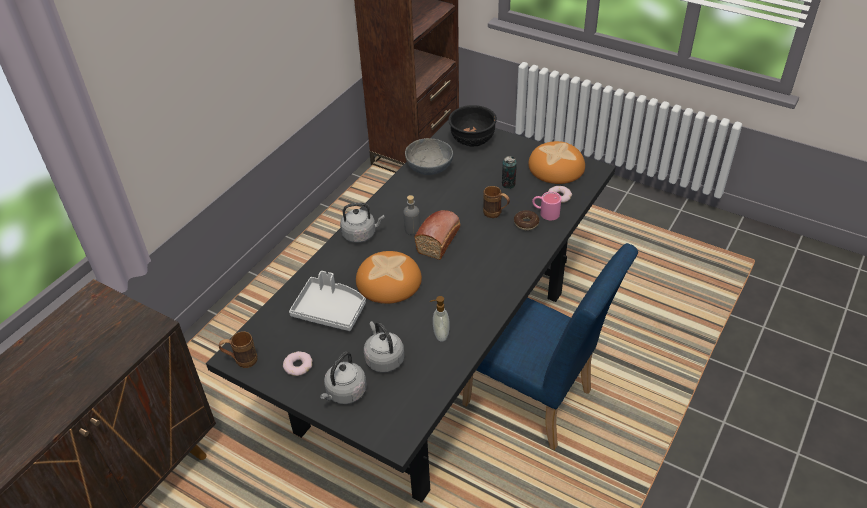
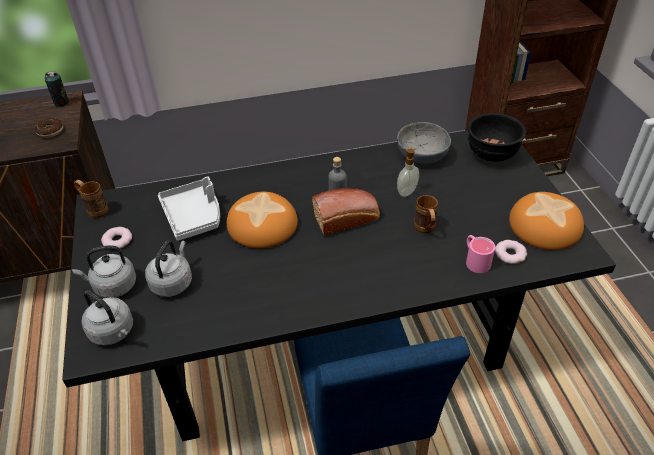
camera: 45 degrees right, 0 degrees up
(361, 234) = (295, 174): grey kettle -> grey kettle (113, 332)
(440, 334) = (237, 297): soap dispenser -> soap dispenser (406, 191)
(508, 184) = (474, 212): can -> can (61, 103)
(526, 223) = (442, 257): donut -> donut (50, 131)

